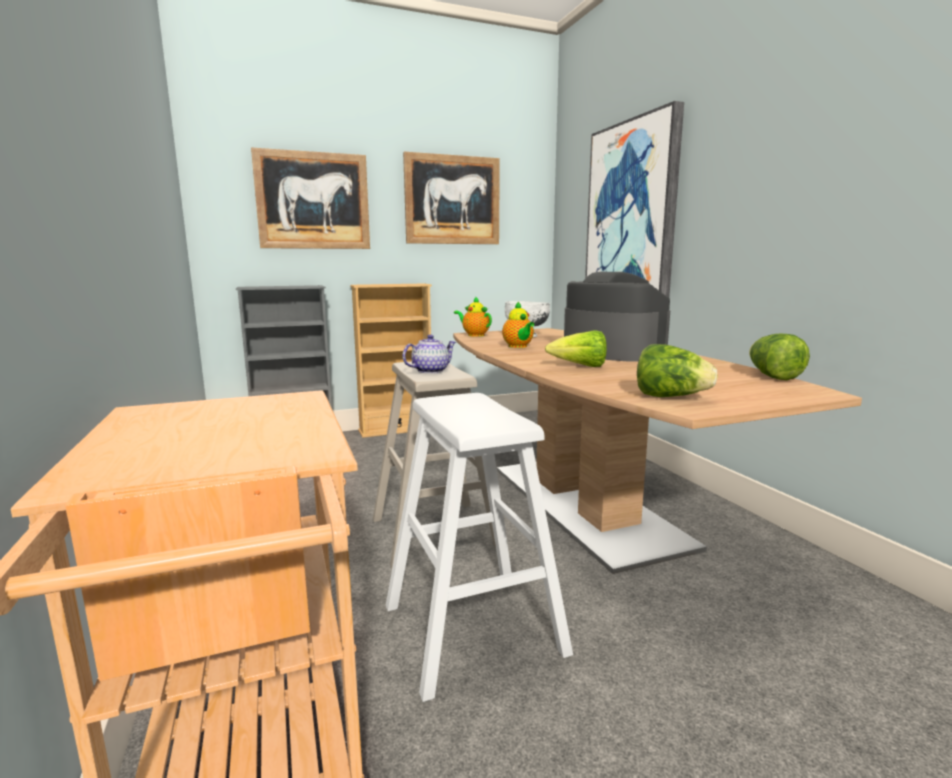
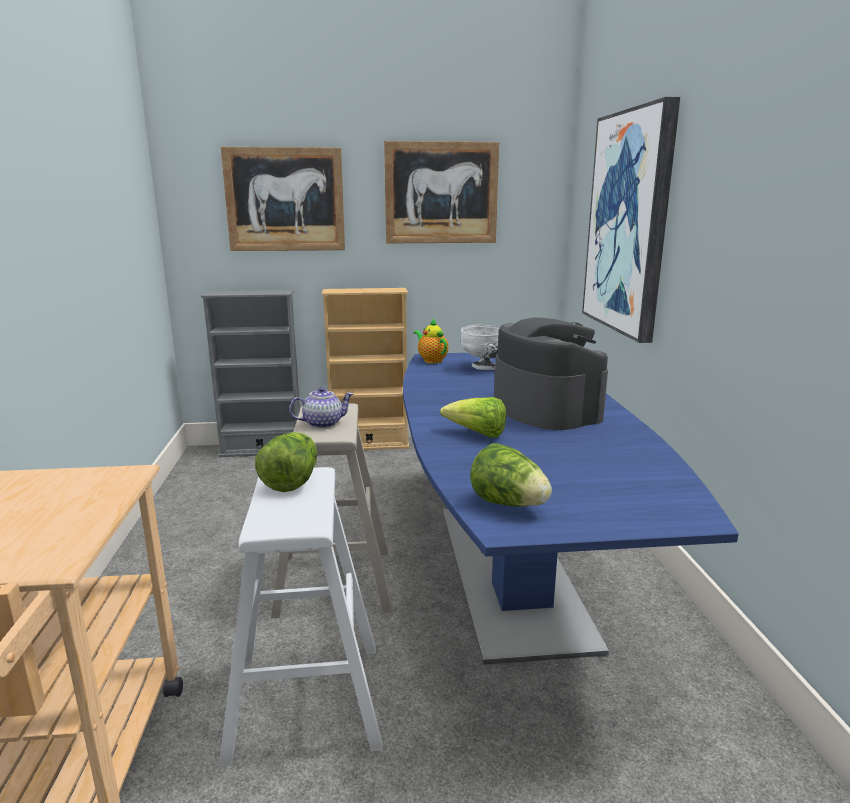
camera: 15 degrees right, 5 degrees up
(518, 346) = (454, 388): teapot -> none
(584, 504) = (510, 570): brown dining table -> blue dining table
(772, 376) = (679, 478): lettuce -> lettuce (292, 482)

